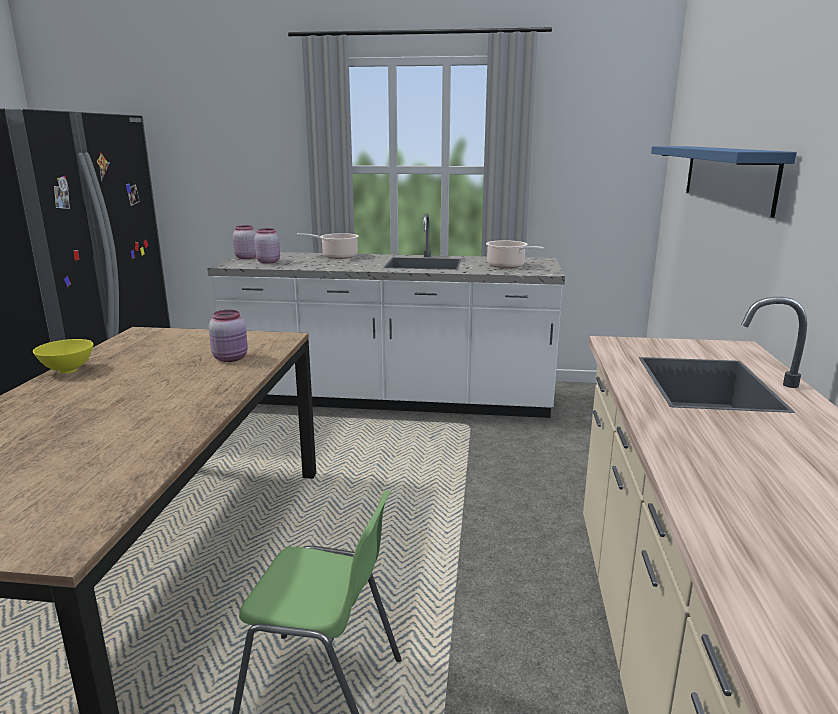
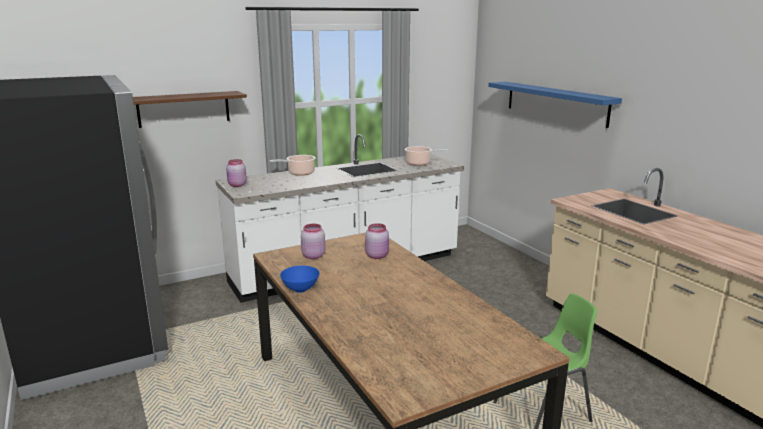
camera: 35 degrees left, 0 degrees up
(68, 370) = (301, 290): yellow bowl -> blue bowl
(224, 163) = (184, 109): none -> brown shelf
(268, 262) = (264, 185): pink jar -> pink jar (313, 256)

